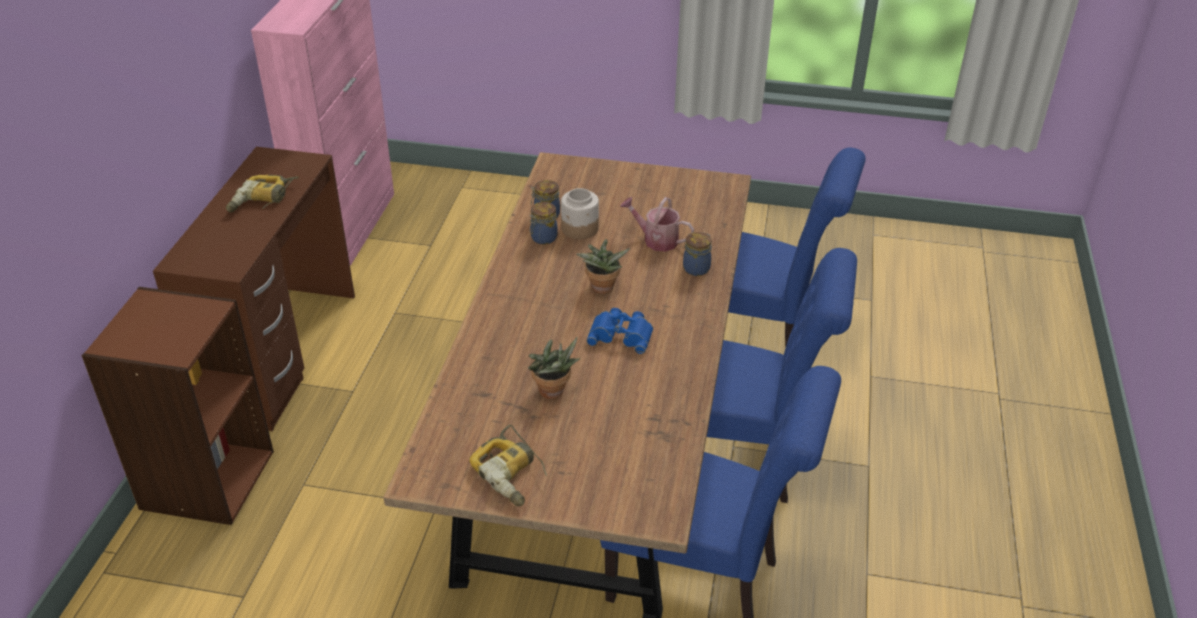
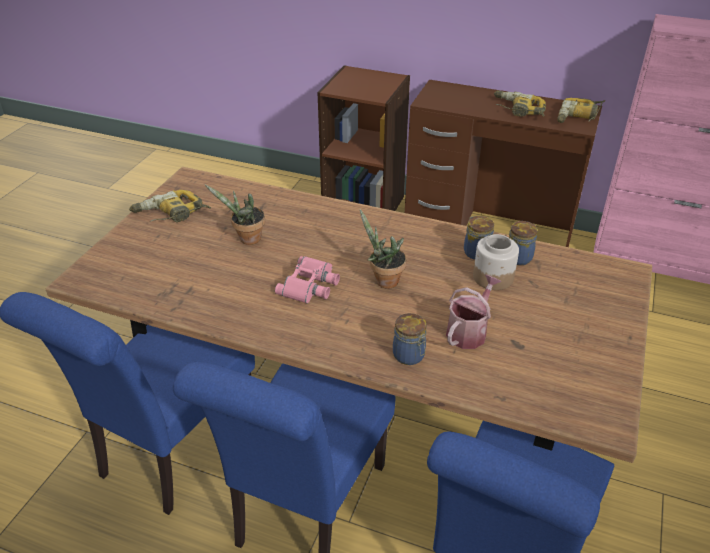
camera: 100 degrees right, 0 degrees up
(285, 162) = (578, 117): none -> power drill
(621, 334) = (310, 285): blue binoculars -> pink binoculars

